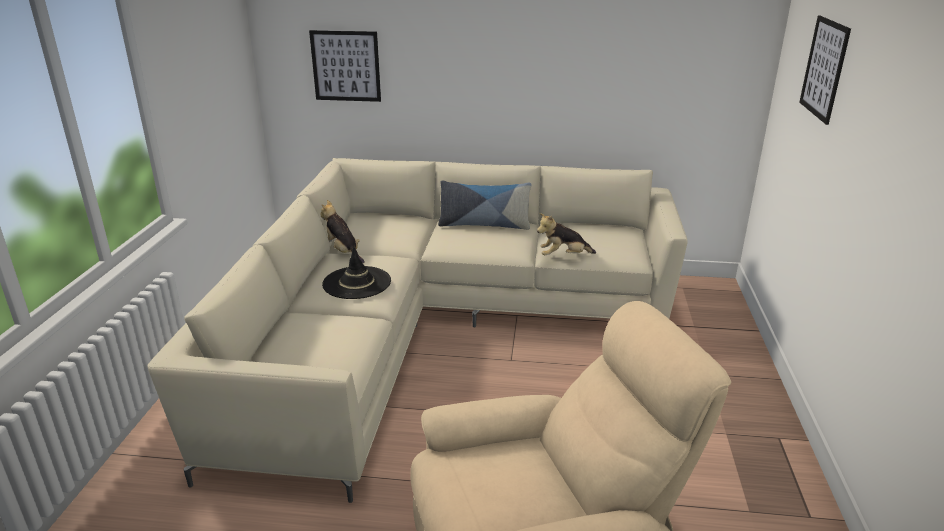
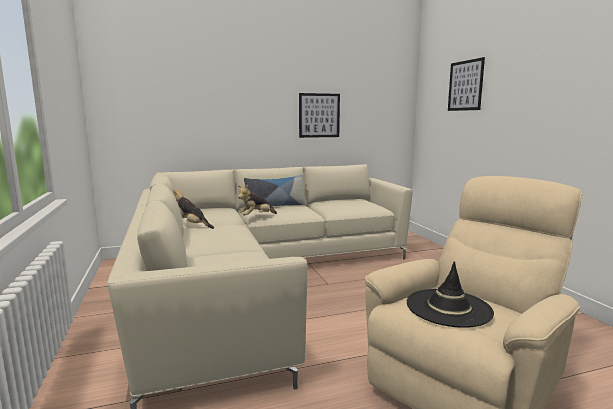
camera: 25 degrees left, 15 degrees down
(346, 66) = (161, 108): picture -> picture (319, 115)
(357, 283) = (221, 236): black hat -> black hat (448, 308)
(563, 256) = (341, 212): plush toy -> plush toy (256, 217)

